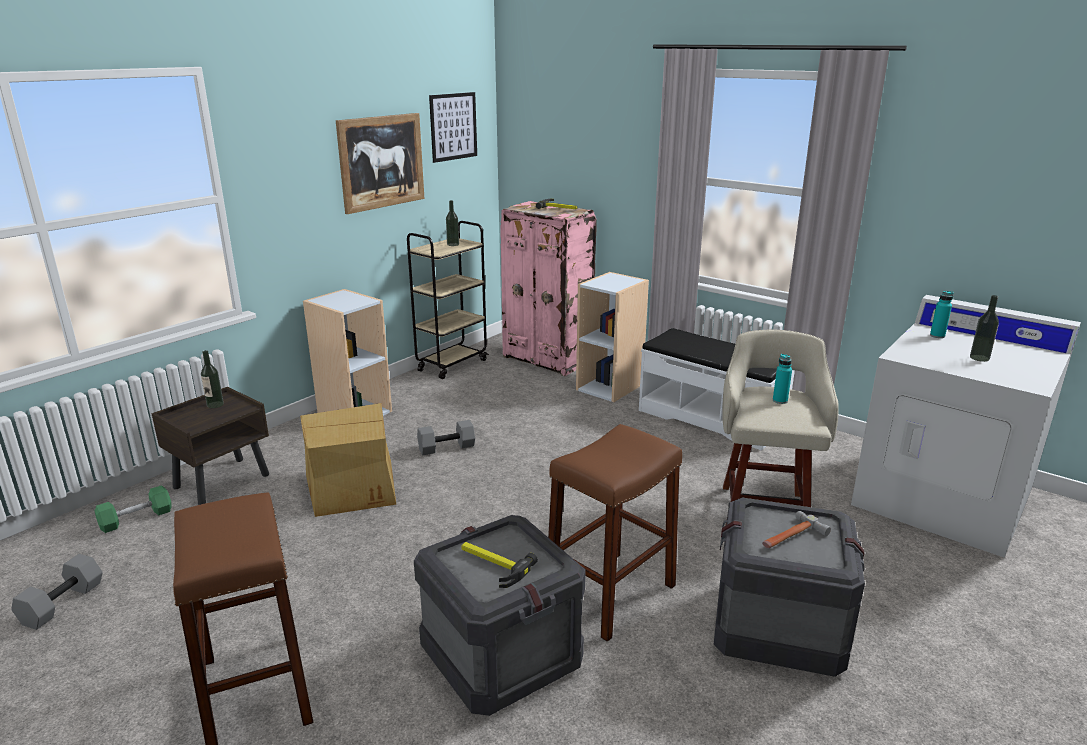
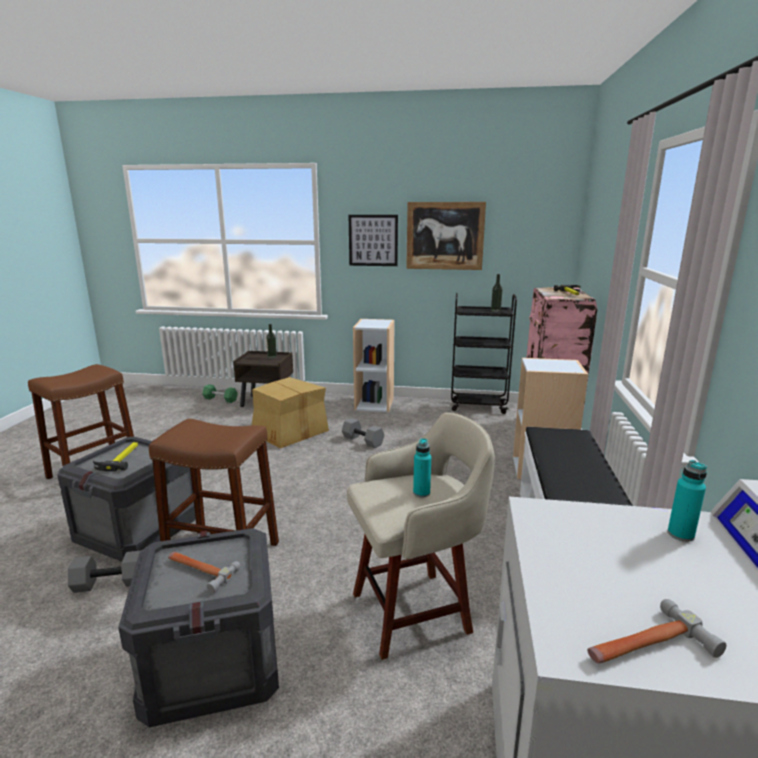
camera: 60 degrees right, 5 degrees down
(62, 602) = (149, 411): grey dumbbell -> grey dumbbell (112, 582)
(452, 365) = (479, 407): beige cart -> black cart
(453, 126) = (526, 216): picture -> picture (373, 240)
(979, 358) = (635, 581): bottle -> none
(1031, 372) = (645, 646): none -> hammer

